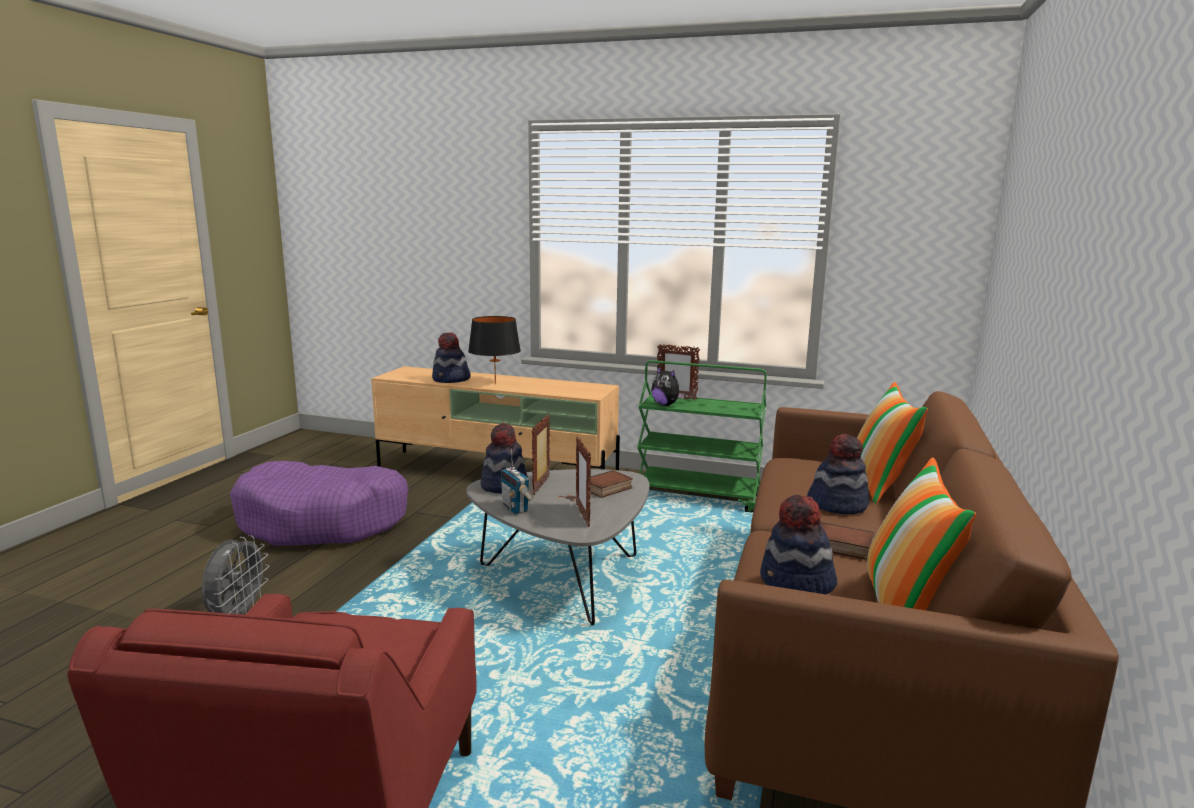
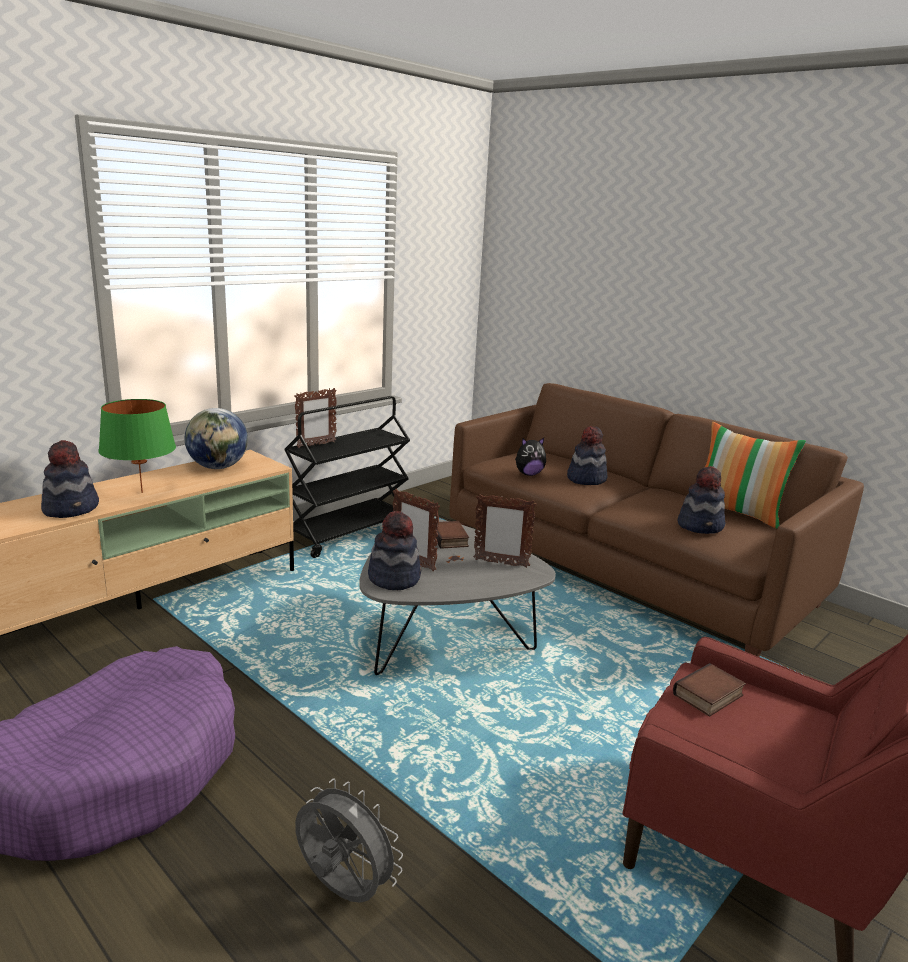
camera: 65 degrees left, 5 degrees up
(495, 384) = (142, 492): black table lamp -> green table lamp
(515, 508) = (459, 586): radio -> none
(567, 386) = (218, 467): none -> globe
(666, 405) = (329, 453): plush toy -> plush toy (528, 474)
(698, 496) = (348, 533): green cart -> black cart
(842, 547) = (654, 499): book -> book (709, 696)
(879, 485) = (560, 459): pillow -> none

